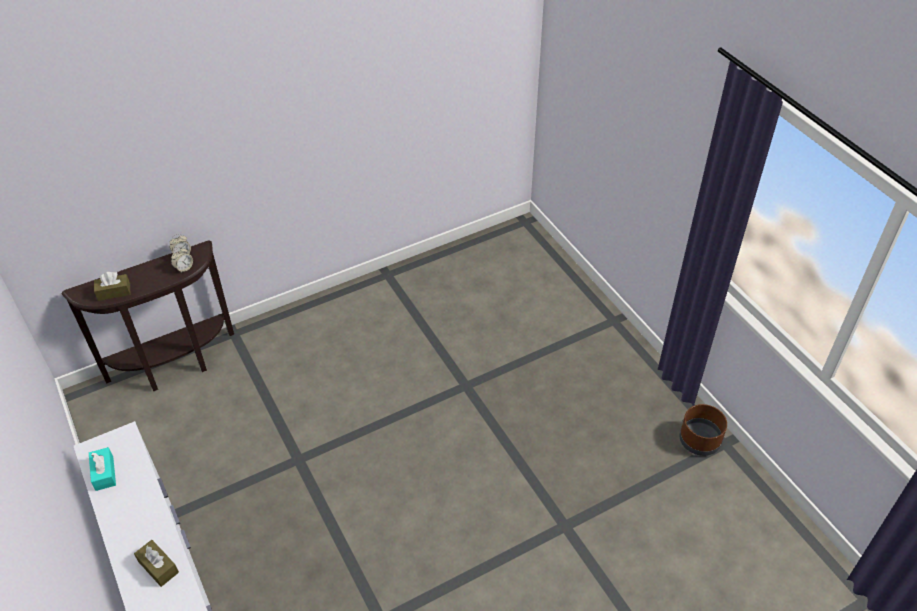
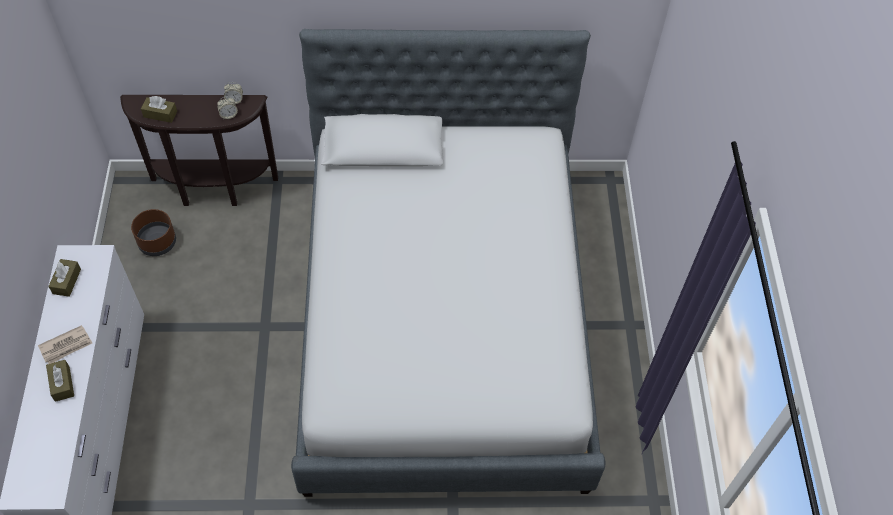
camera: 25 degrees right, 10 degrees up
(104, 473) = (67, 281): turquoise tissue box -> brown tissue box
(141, 531) = (66, 346): none -> newspaper
(459, 384) = (443, 321): none -> bed
(700, 440) = (631, 485): brown planter -> brown planter (158, 242)

